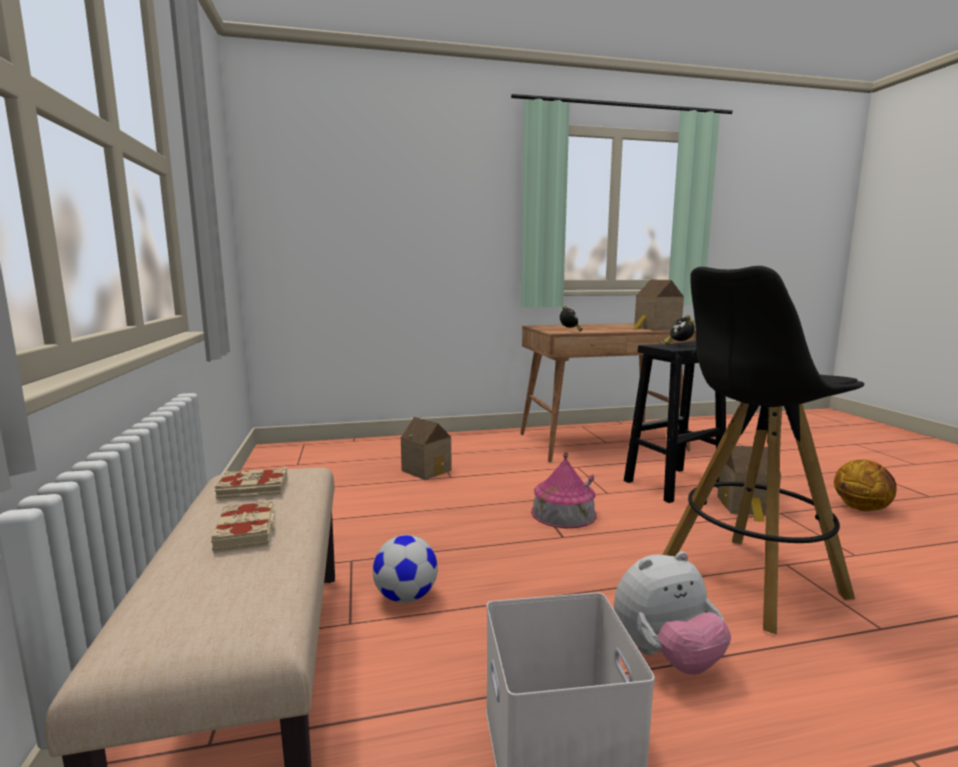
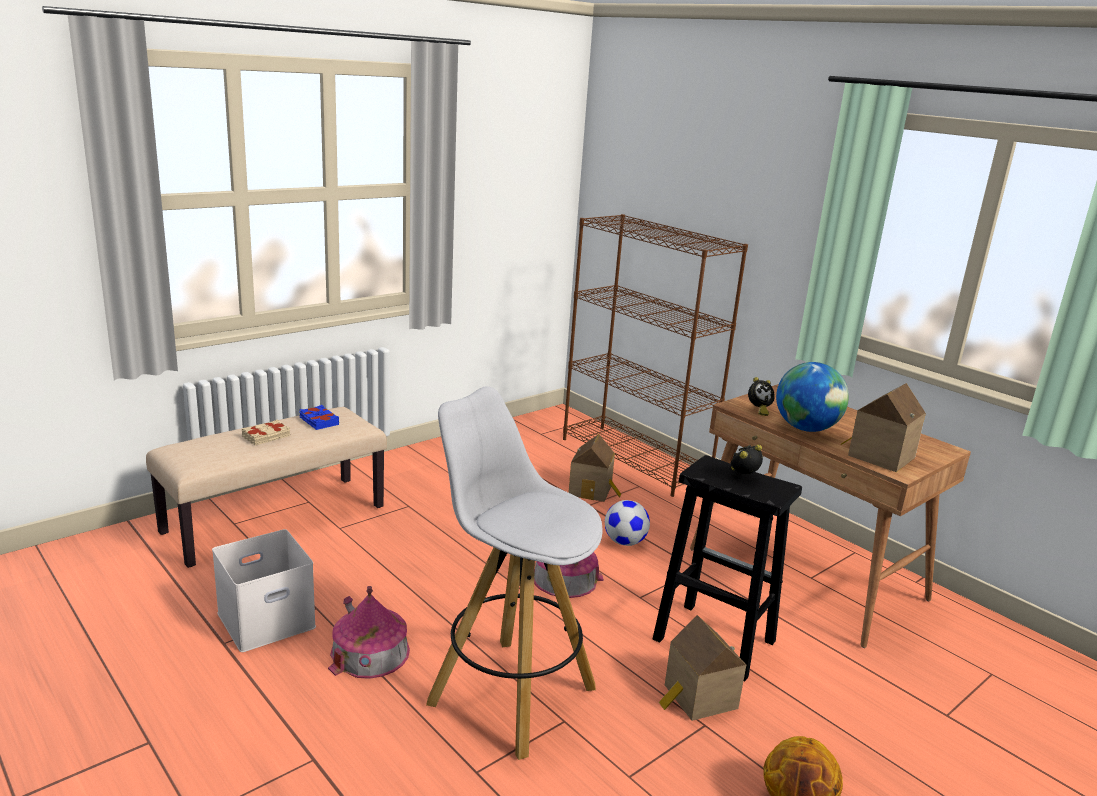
camera: 60 degrees right, 10 degrees up
(253, 490) = (318, 421): beige book -> blue book
(396, 445) = (635, 459): none -> brown bookcase
(406, 597) = (378, 538): football -> football (625, 542)
(607, 330) = (806, 428): none -> globe
(666, 656) = (370, 652): plush toy -> toy house
(748, 581) = (509, 694): black stool -> white stool

